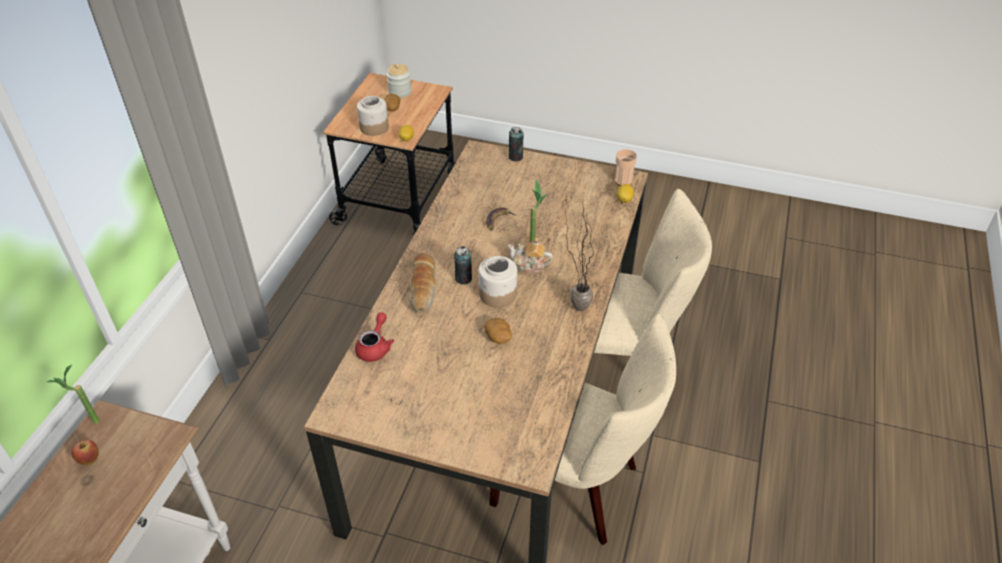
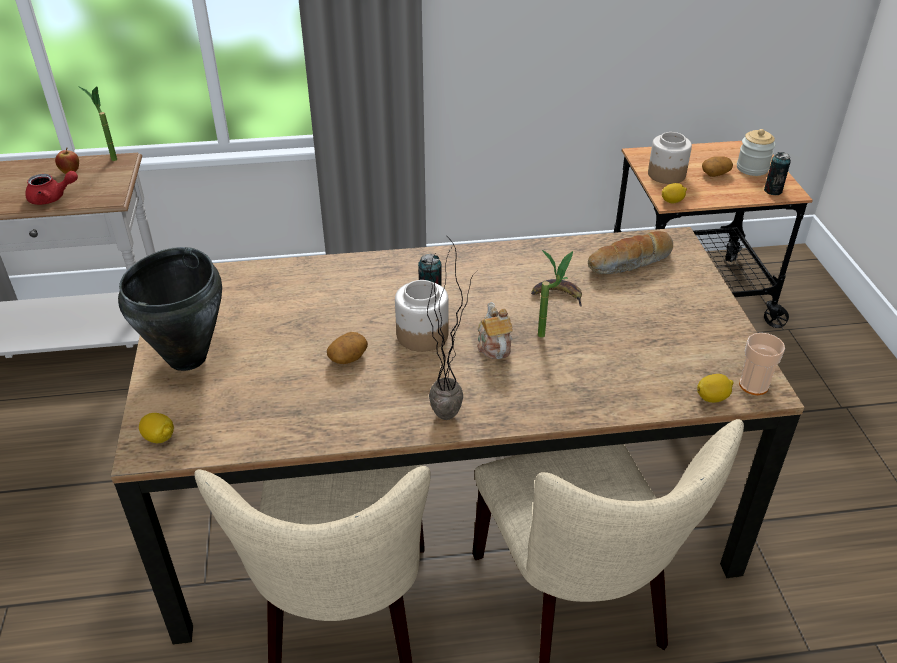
camera: 65 degrees right, 5 degrees down
(375, 347) = (282, 274): red teapot -> red teapot (52, 198)
(424, 289) = (393, 277): bread -> bread (630, 263)
(444, 424) = (188, 358): none -> black cooking pot
(515, 157) = (696, 272): can -> can (773, 191)
(524, 457) = (159, 438): none -> lemon

